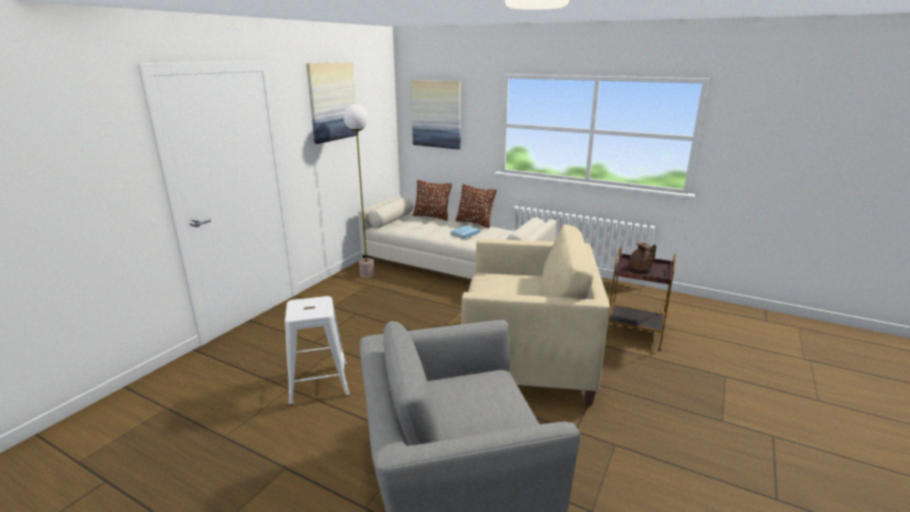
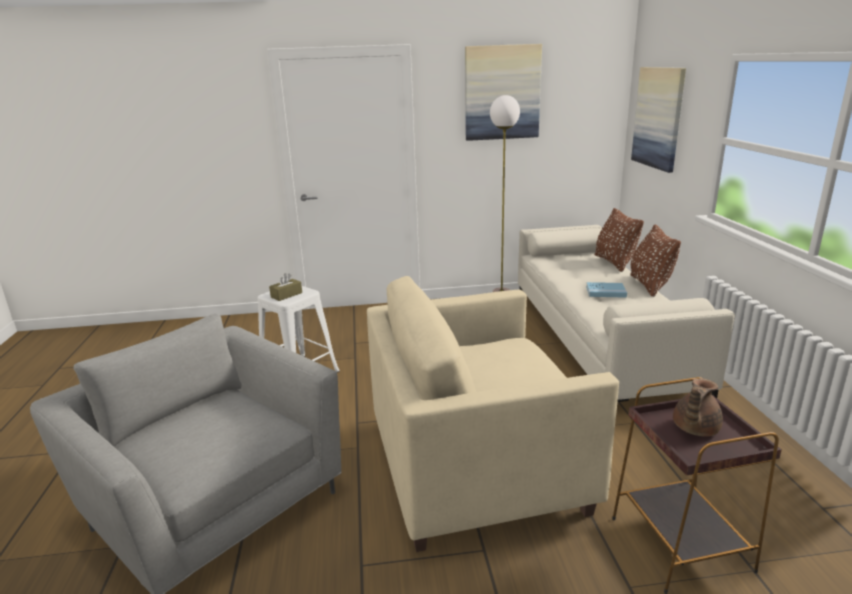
camera: 55 degrees right, 0 degrees up
(312, 308) = (286, 295): none -> brown tissue box
(526, 357) = (476, 467): beige armchair -> beige armchair turned 105 degrees clockwise

